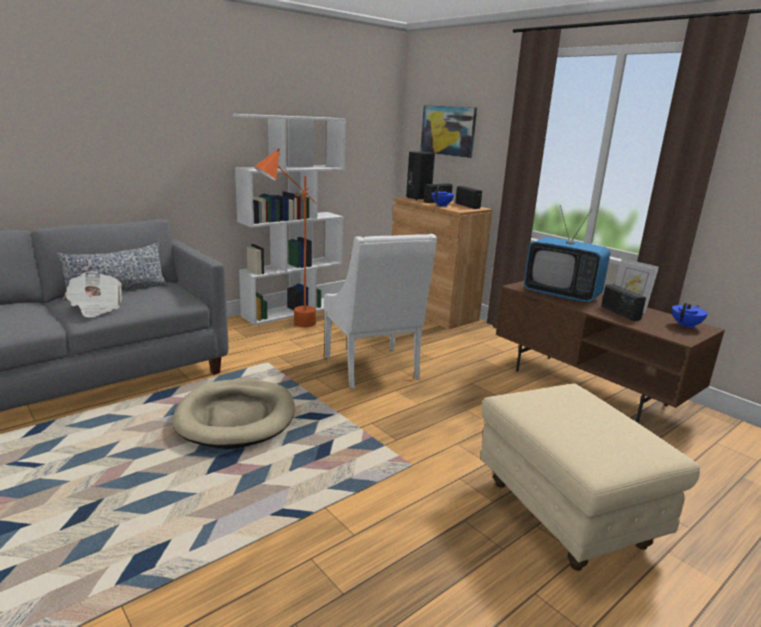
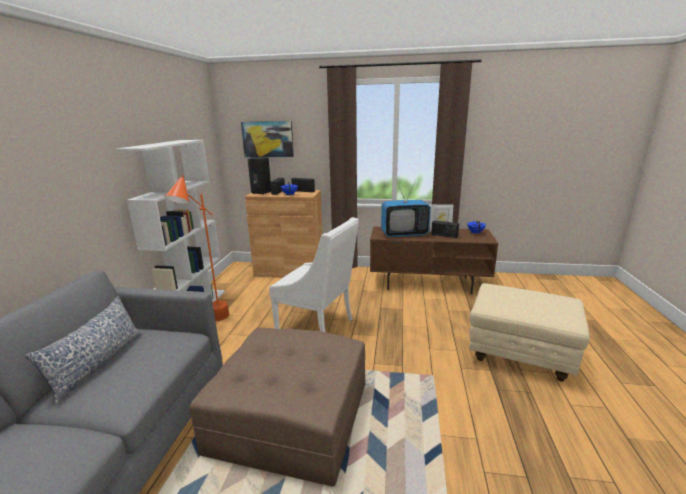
camera: 40 degrees left, 0 degrees up
(96, 308) = (115, 391): newspaper -> none
(236, 417) = (291, 415): beige dog bed -> brown ottoman

